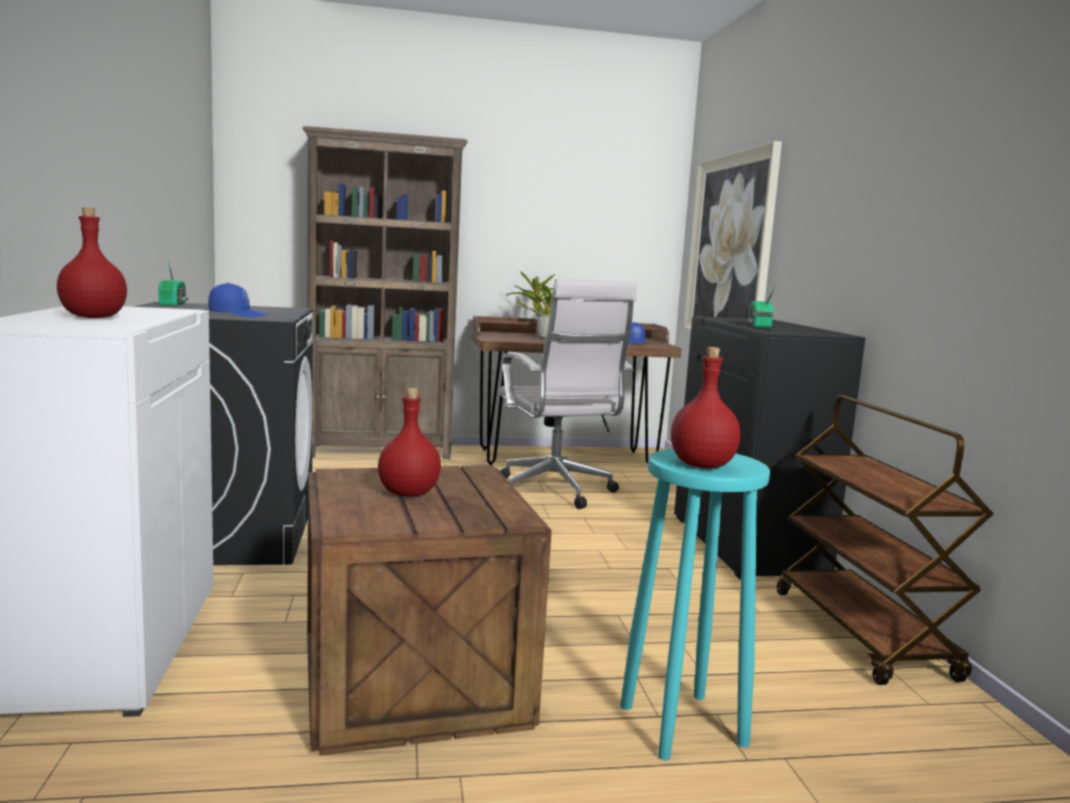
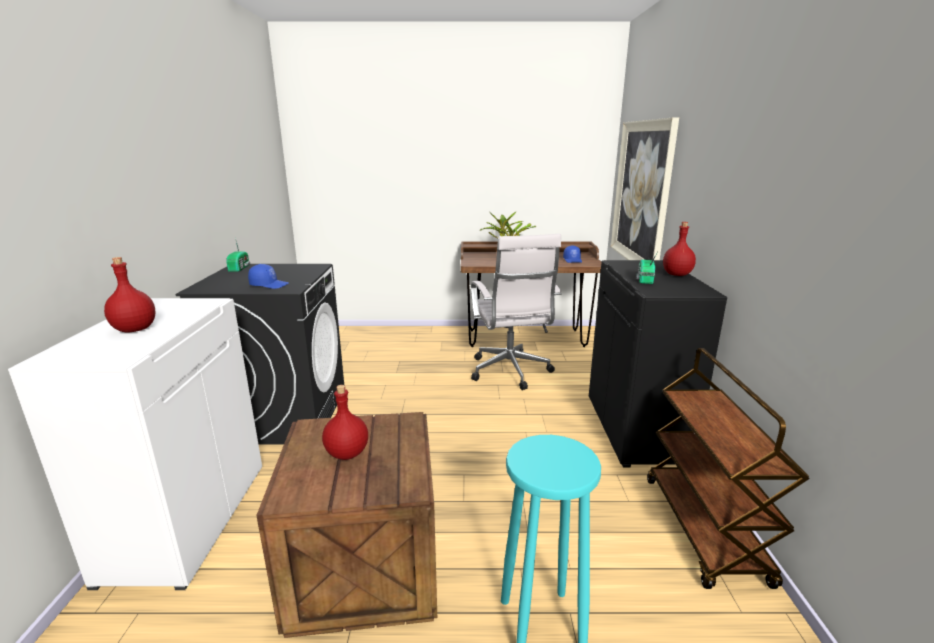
camera: 10 degrees right, 10 degrees up
(381, 451) = (403, 333): brown bookcase -> none
(702, 465) = (544, 467): red bottle -> red bottle (677, 274)

